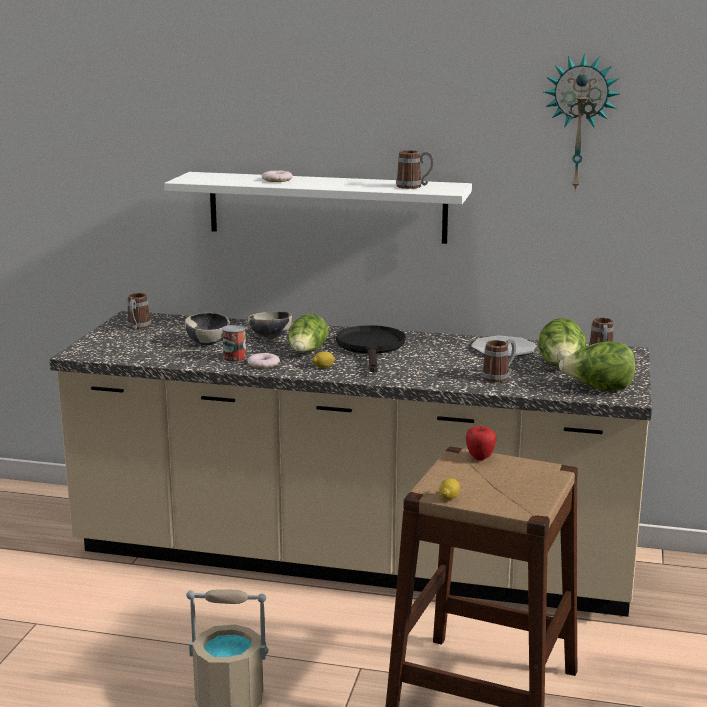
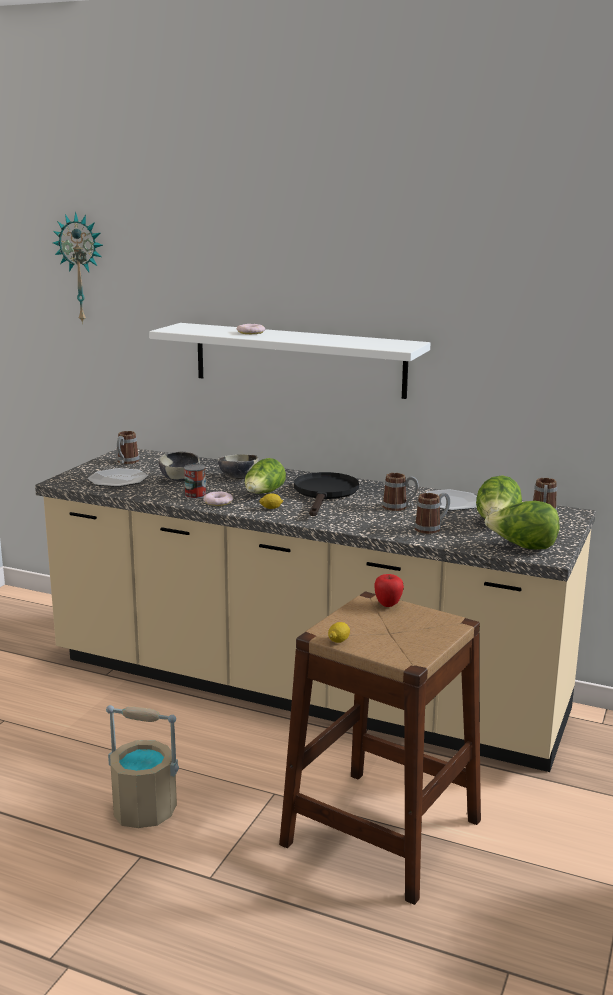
camera: 10 degrees right, 0 degrees up
(140, 347) = (118, 480): none -> plate
(414, 186) = (372, 343): mug -> mug (399, 507)
(579, 122) = (533, 286): wall clock -> wall clock (81, 268)

